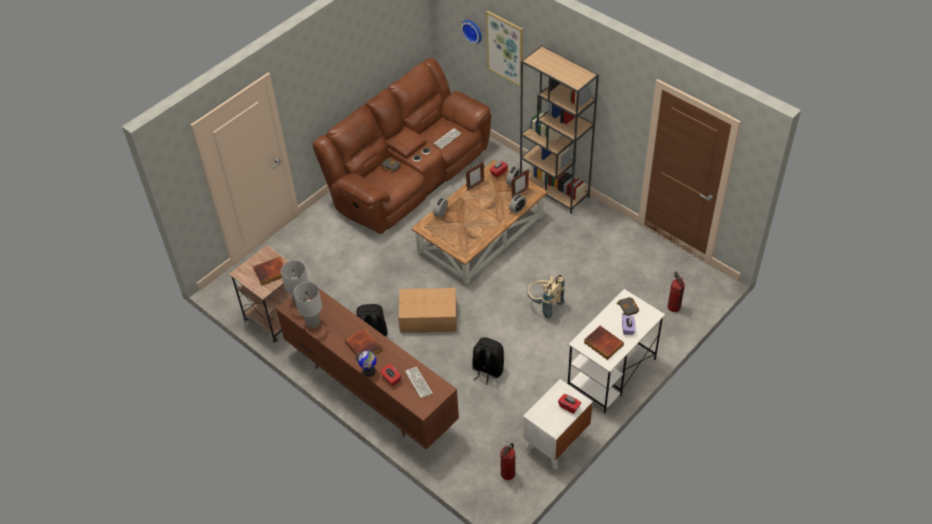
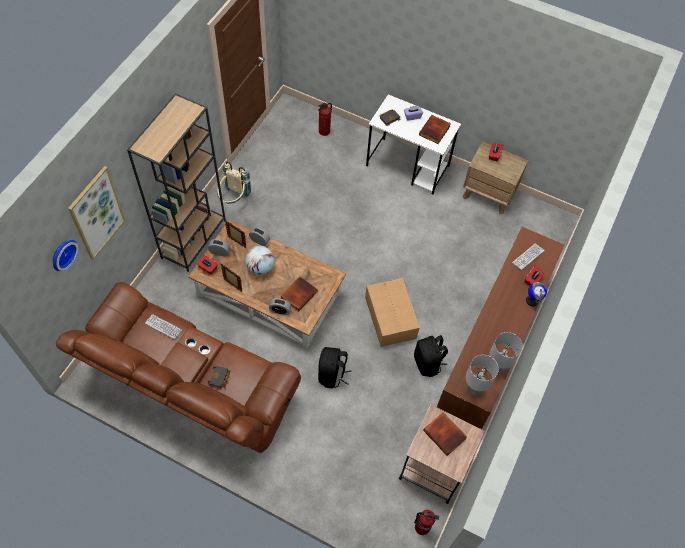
camera: 110 degrees left, 10 degrees up
(364, 346) = (505, 312): book -> book (298, 294)
(487, 370) = (435, 256): black backpack -> black backpack (332, 375)
(488, 206) = (260, 267): none -> globe
(508, 474) = (531, 222): fire extinguisher -> fire extinguisher (422, 527)
(544, 305) = (348, 224): beige backpack -> beige backpack (233, 199)
(556, 442) = (488, 194): white nightstand -> brown nightstand

